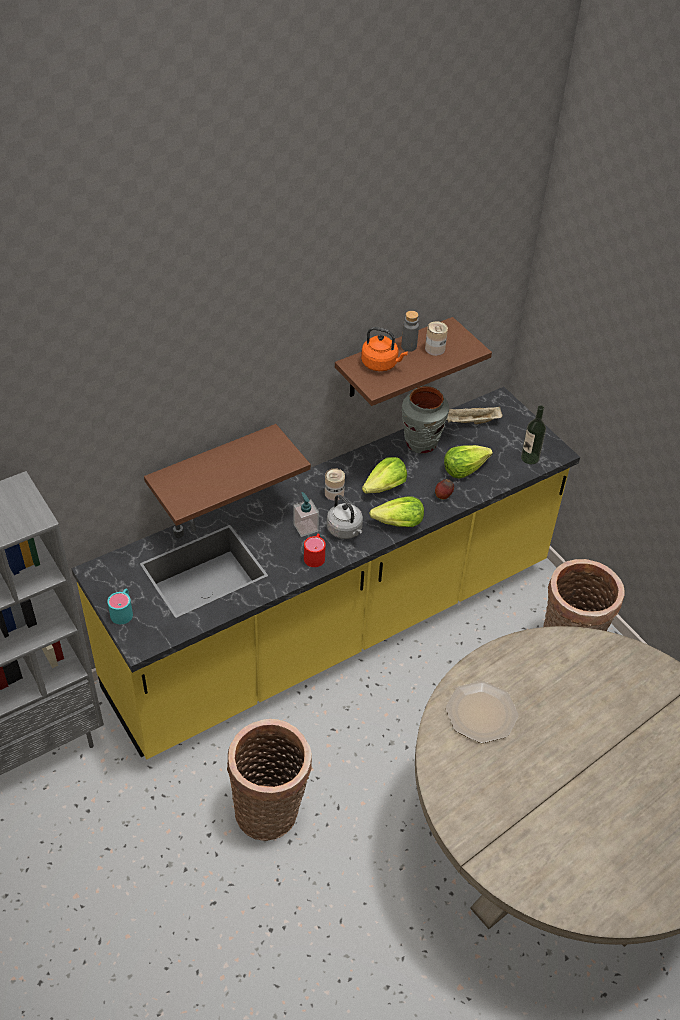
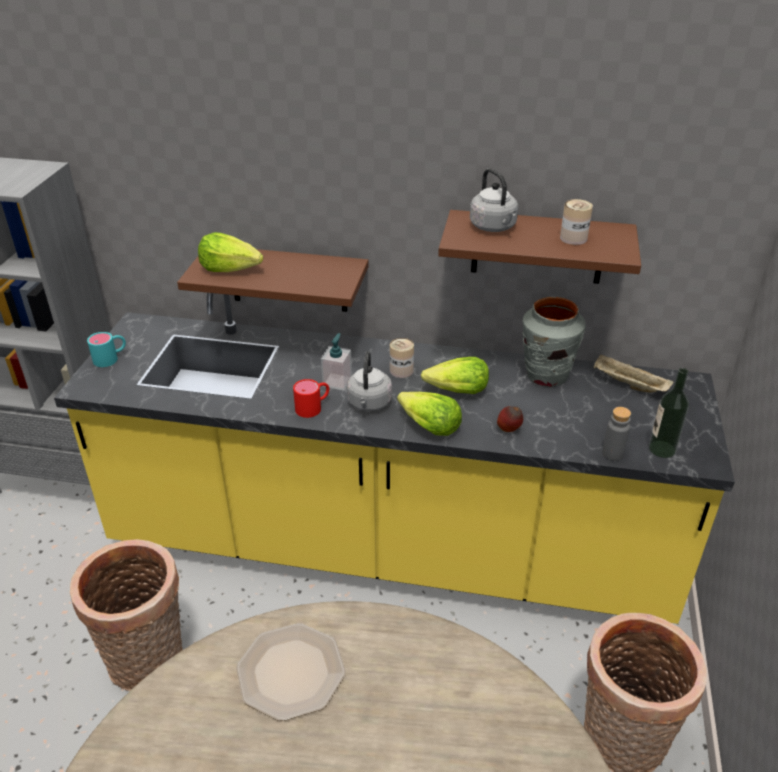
camera: 45 degrees right, 10 degrees down
(381, 364) = (494, 227): orange kettle -> grey kettle
(409, 346) = (546, 226): grey bottle -> grey bottle (612, 454)
(464, 468) = (566, 419): lettuce -> lettuce (230, 269)

